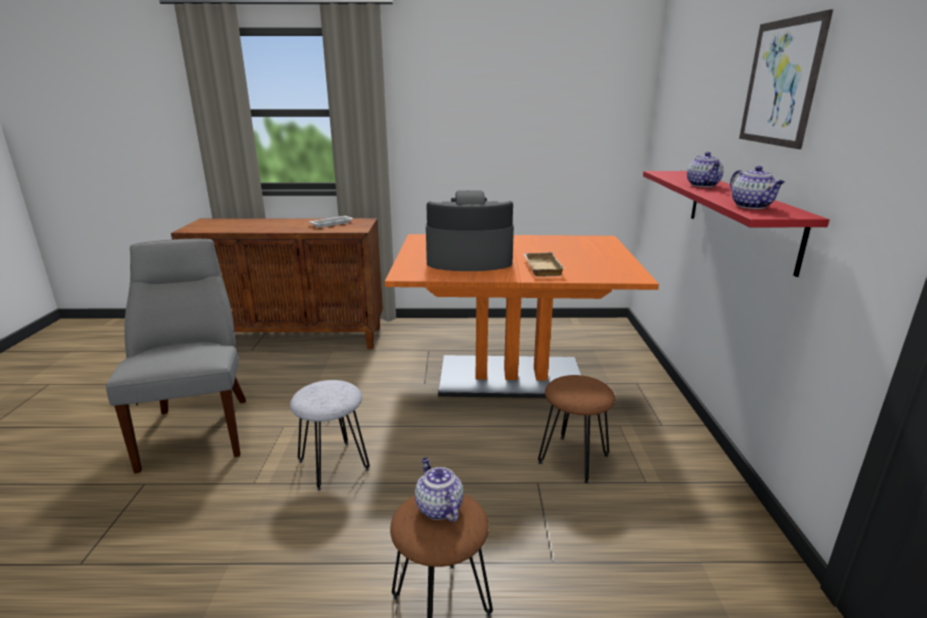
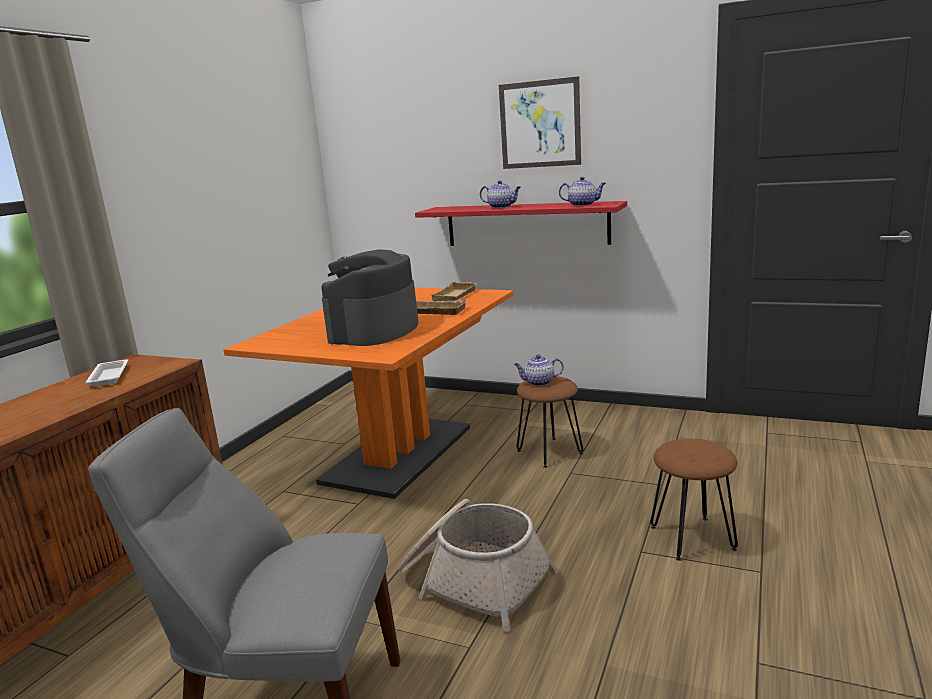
camera: 65 degrees left, 5 degrees down
(334, 465) = (474, 580): grey stool -> basket
(438, 507) = (684, 450): teapot -> teapot (538, 382)
(606, 266) = (456, 296): none -> beige tray

